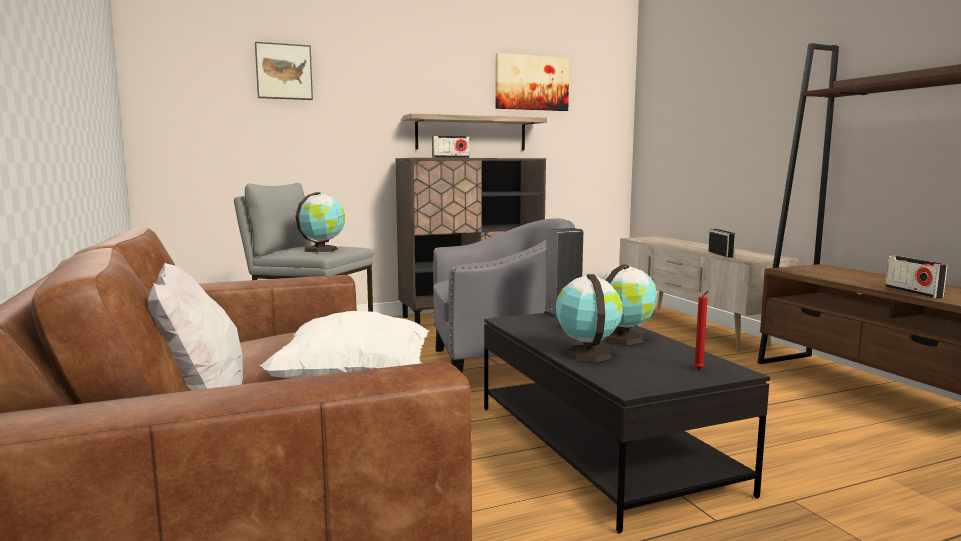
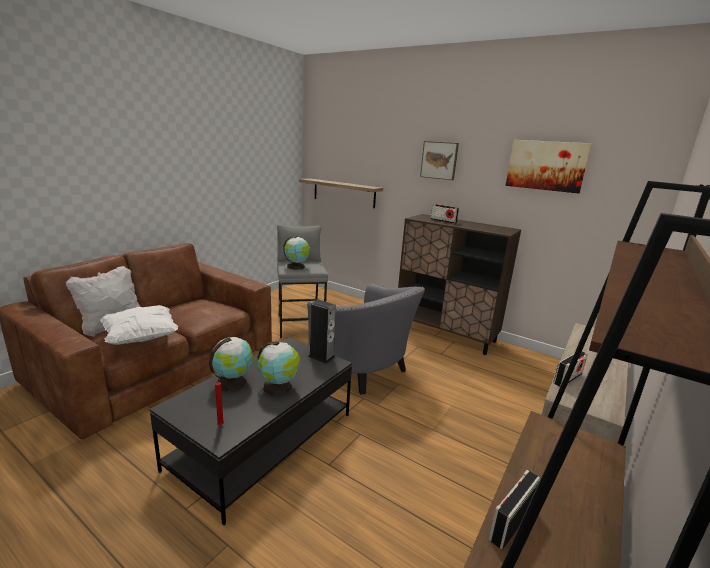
camera: 55 degrees right, 10 degrees up
(284, 72) = (368, 153): picture -> picture (439, 160)
(471, 133) = (482, 203): shelf -> shelf (344, 193)

